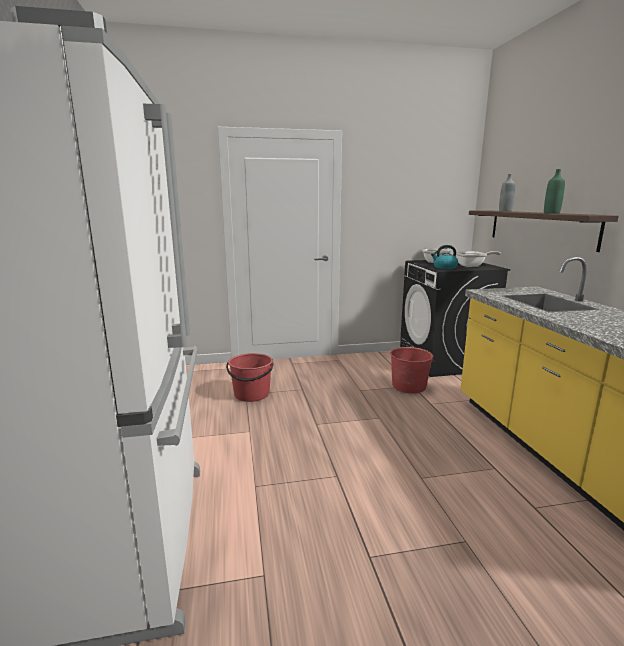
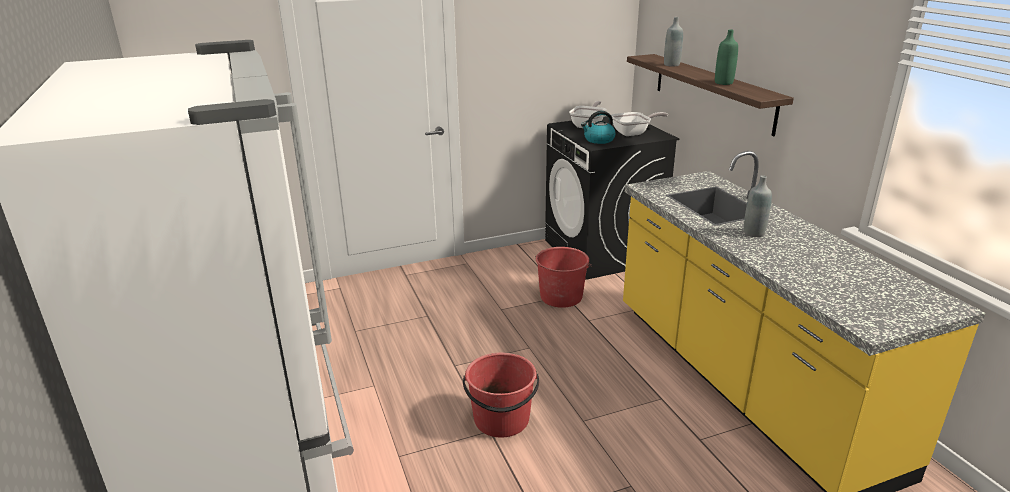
camera: 10 degrees left, 10 degrees up
(251, 394) = (363, 331): red bucket -> red bucket (501, 420)
(587, 318) = (753, 233): none -> grey bottle

